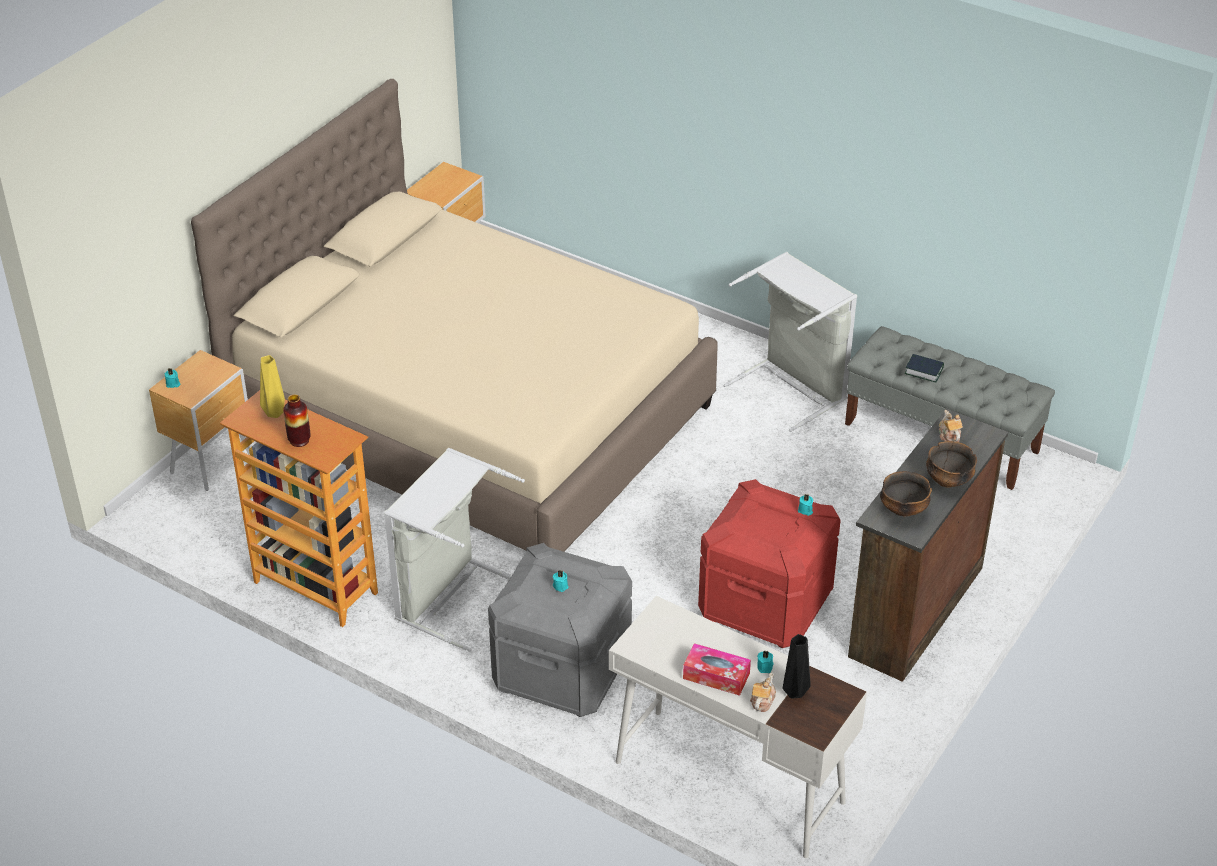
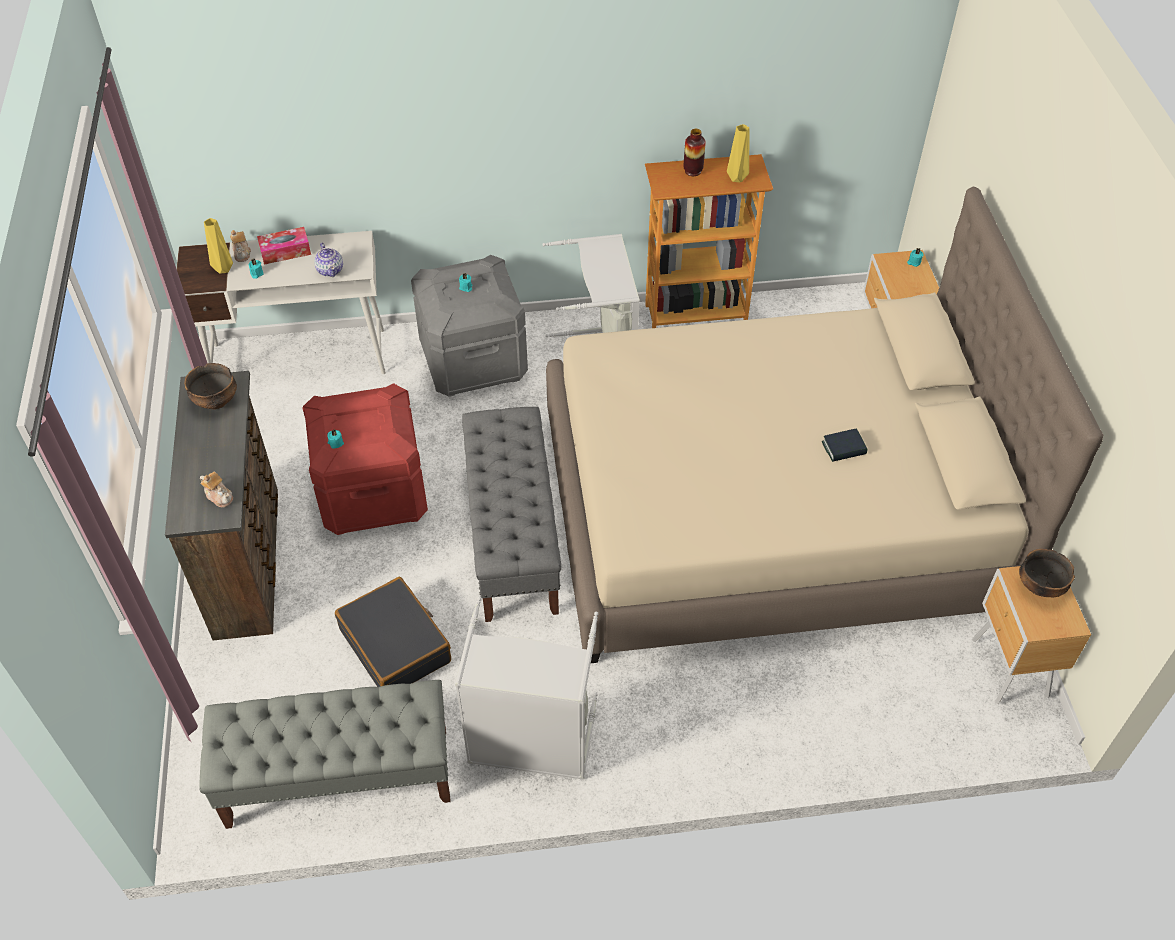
camera: 140 degrees right, 10 degrees up
(681, 506) = (513, 538): none -> grey bench
(689, 627) = (330, 270): none -> teapot
(795, 691) = (223, 269): black vase -> yellow vase
(838, 488) = (396, 645): none -> black suitcase
(923, 371) = (351, 711): book -> book (844, 448)
(948, 480) = (193, 449): bowl -> bowl (1040, 586)

